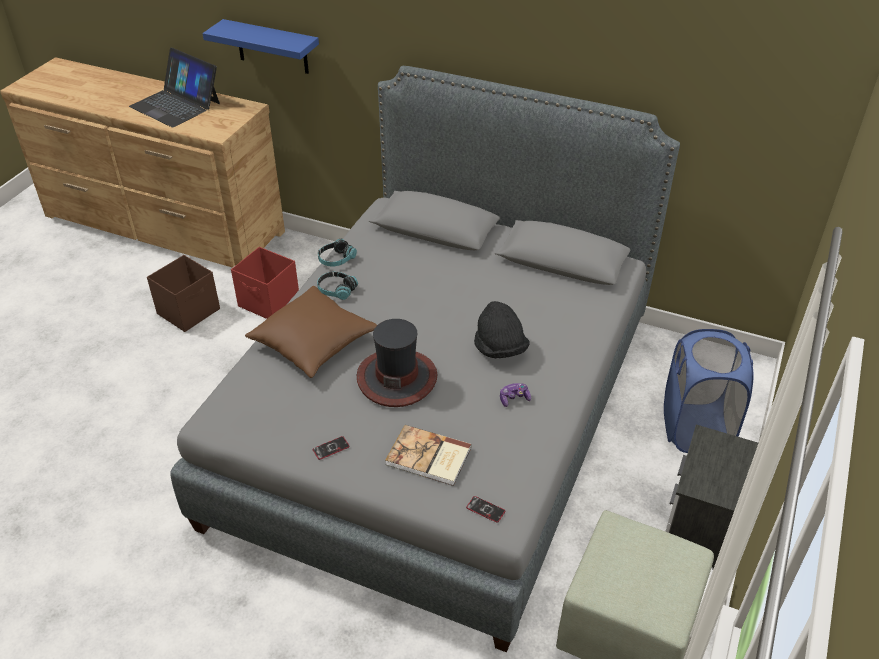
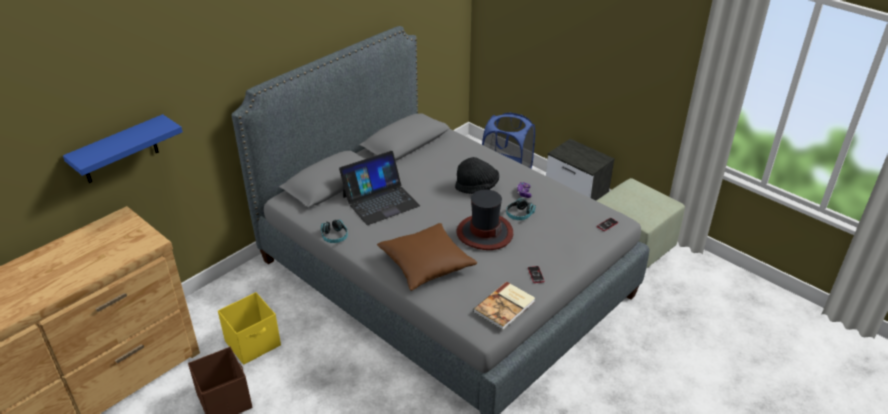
camera: 70 degrees left, 5 degrees down
(176, 104) = (64, 261): laptop -> laptop (380, 201)
(269, 303) = (254, 343): red storage box -> yellow storage box
(336, 290) = (373, 243): headphones -> headphones (519, 214)
(428, 458) = (560, 236): book -> book (505, 307)

